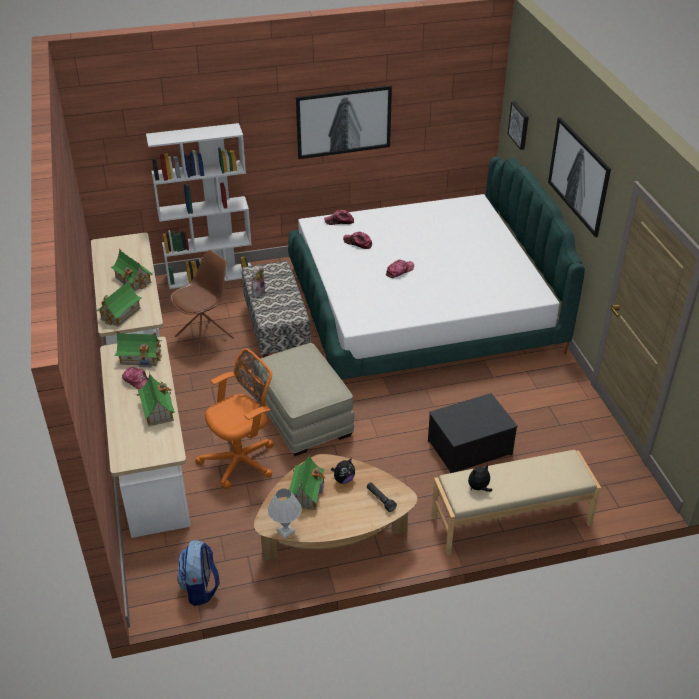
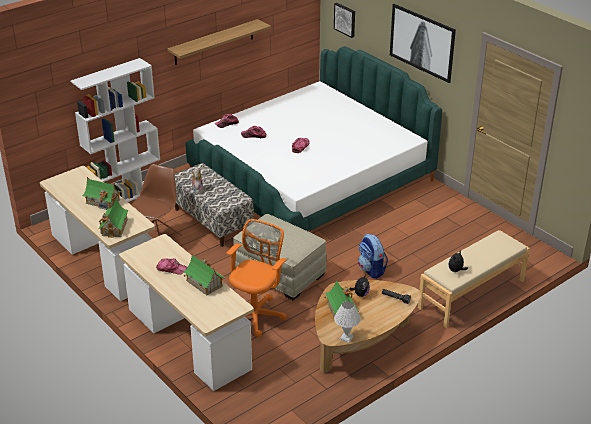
camera: 25 degrees left, 5 degrees down
(140, 357) = (159, 252): toy house -> none
(200, 588) = (292, 405): backpack -> backpack (371, 270)
(343, 121) = (214, 42): picture -> shelf
(469, 448) = (412, 258): storage box -> none

